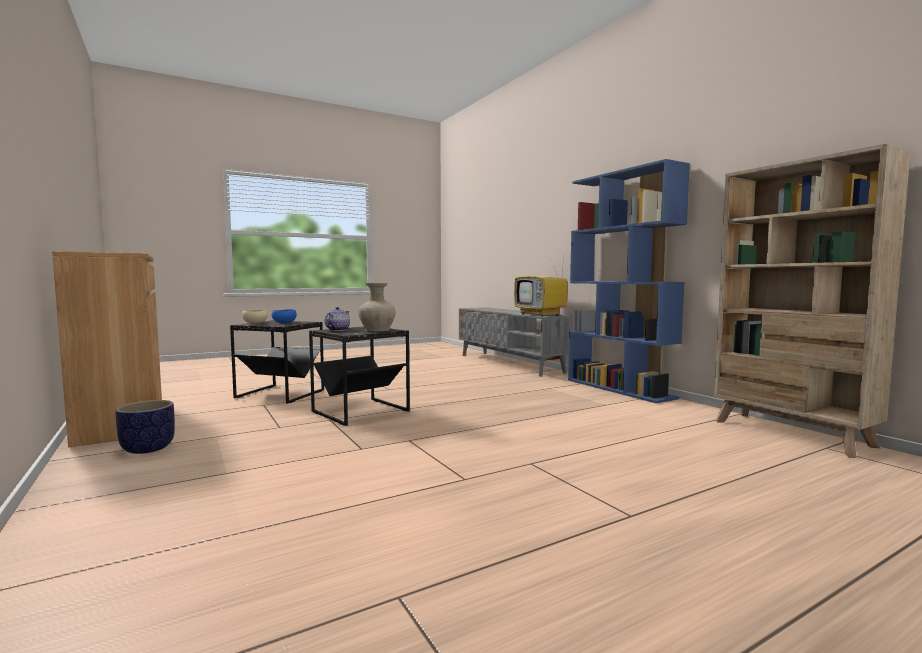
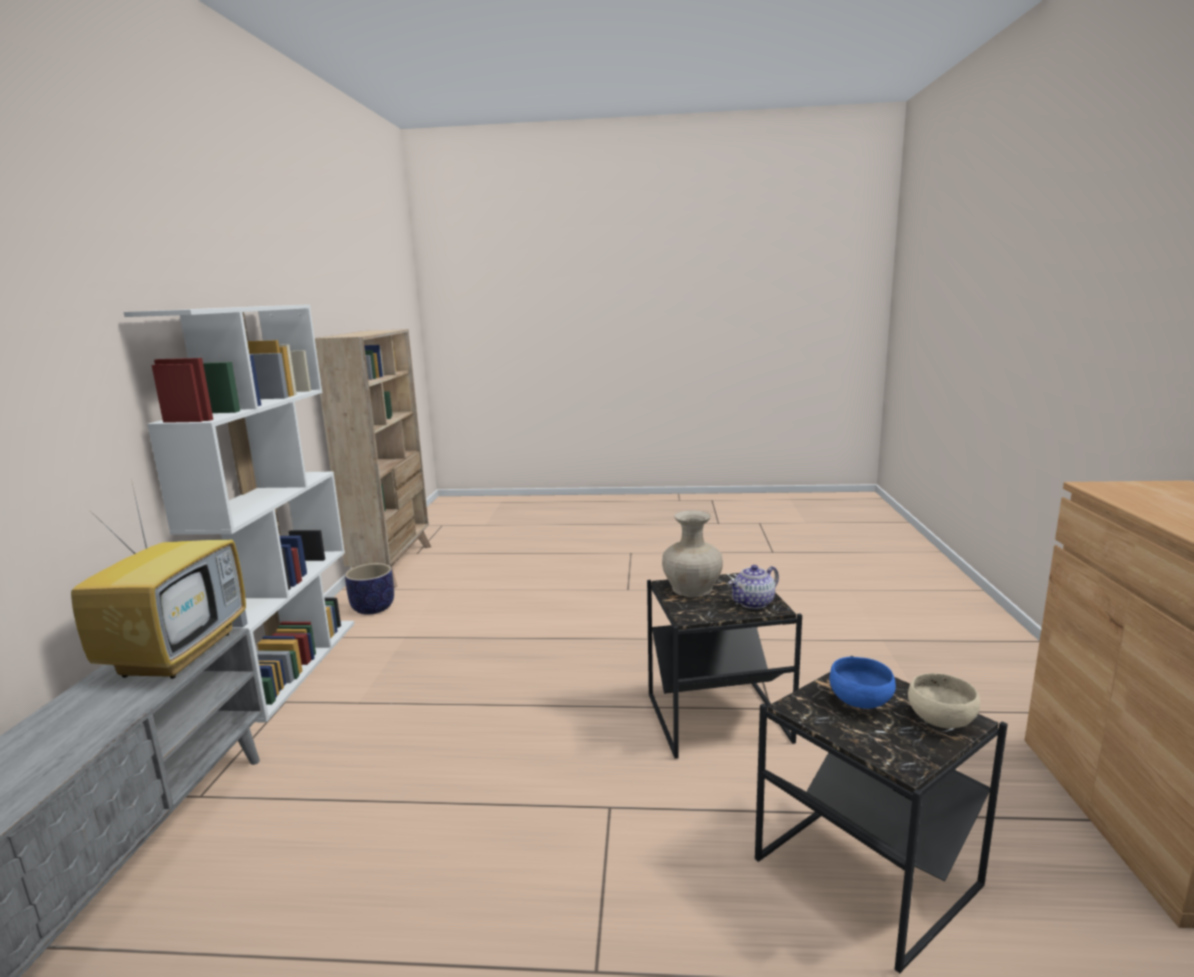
camera: 145 degrees left, 10 degrees up
(147, 448) = (1007, 706): planter -> planter (373, 608)
(620, 389) = (290, 665): blue bookcase -> white bookcase

